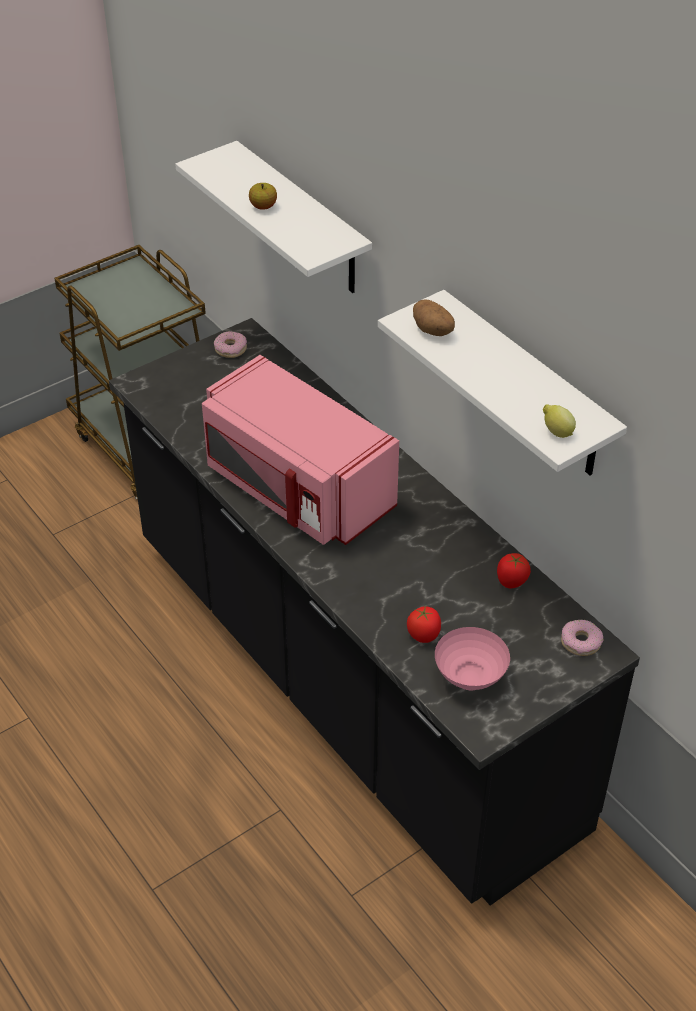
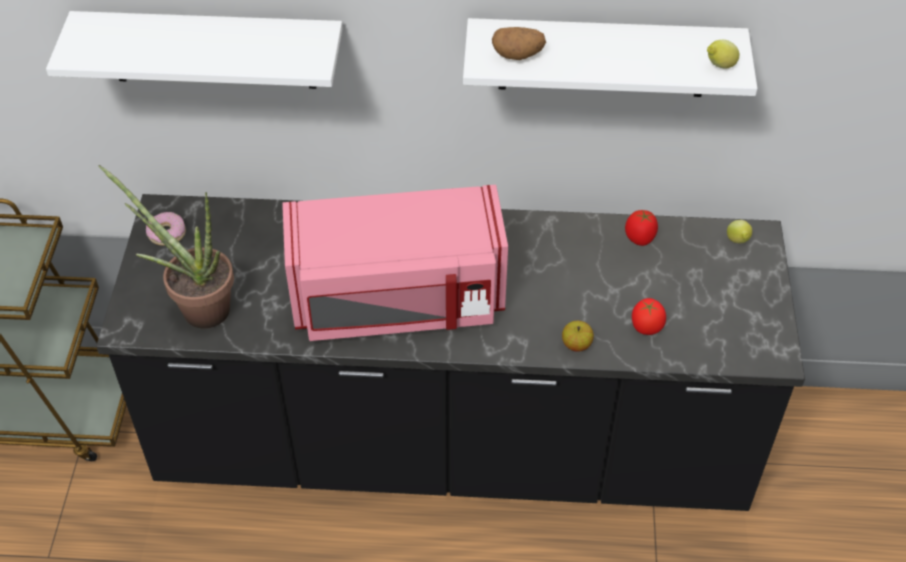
camera: 50 degrees left, 5 degrees up
(185, 401) = (197, 307): none -> potted plant
(263, 207) = (200, 52): apple -> apple (576, 345)
(468, 678) = (716, 330): pink bowl -> none
(581, 642) = (737, 241): donut -> lemon

